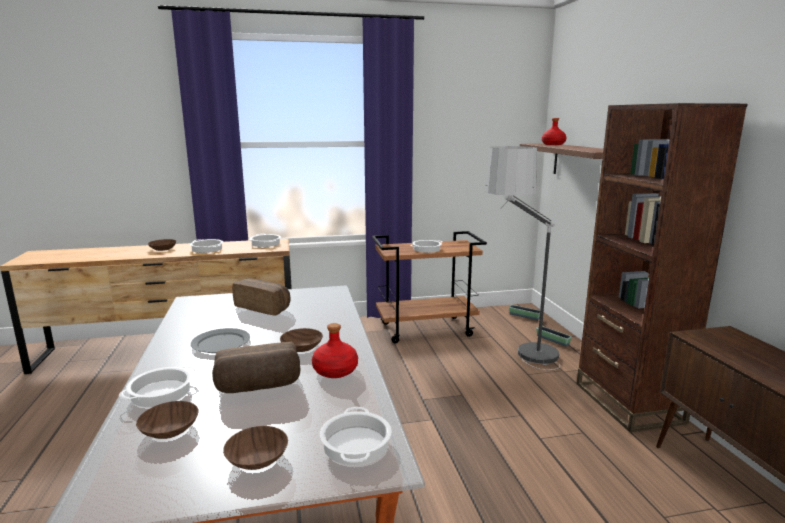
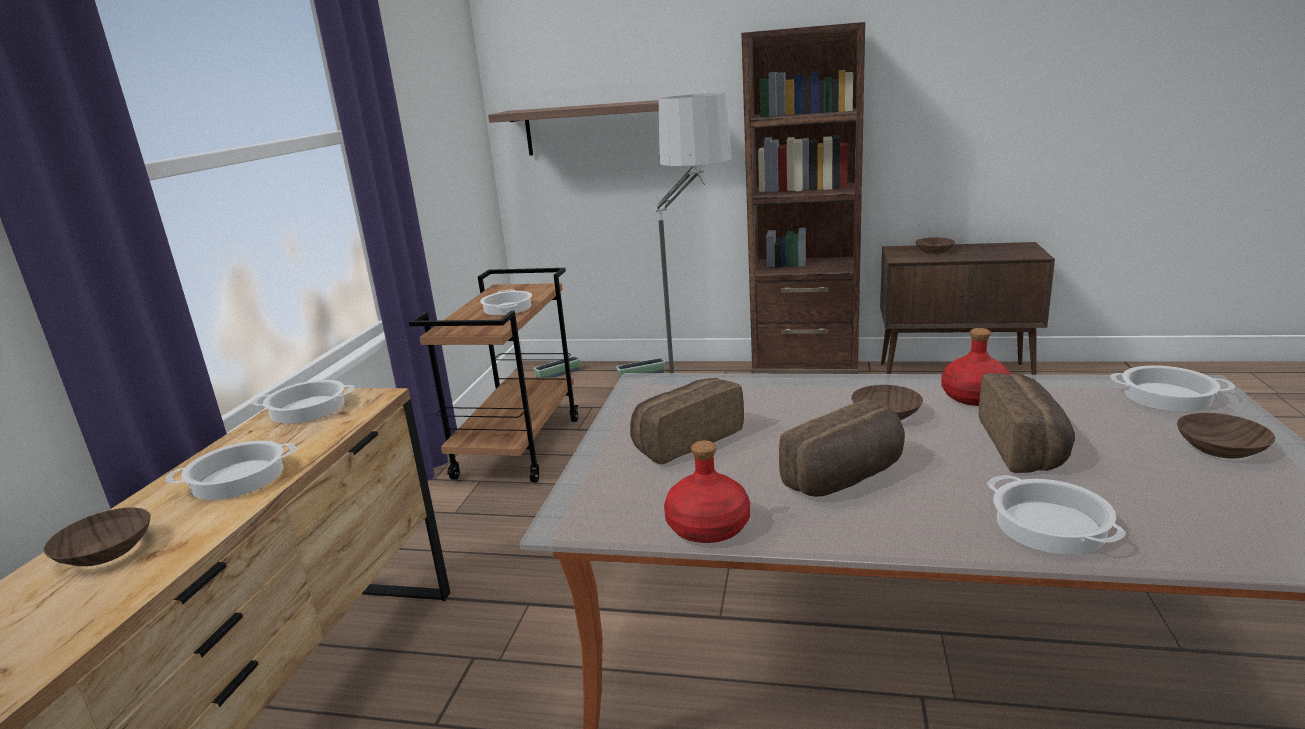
camera: 65 degrees left, 5 degrees up
(169, 428) = (1168, 510): brown bowl -> brown bowl (933, 251)
(221, 343) = (847, 478): grey plate -> bread
(553, 144) = (541, 108): red bottle -> red bottle (708, 526)

